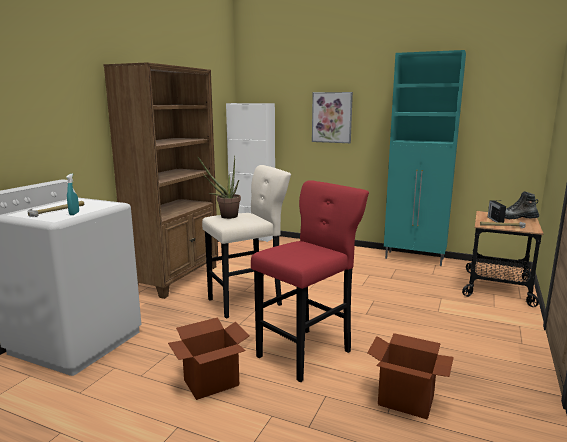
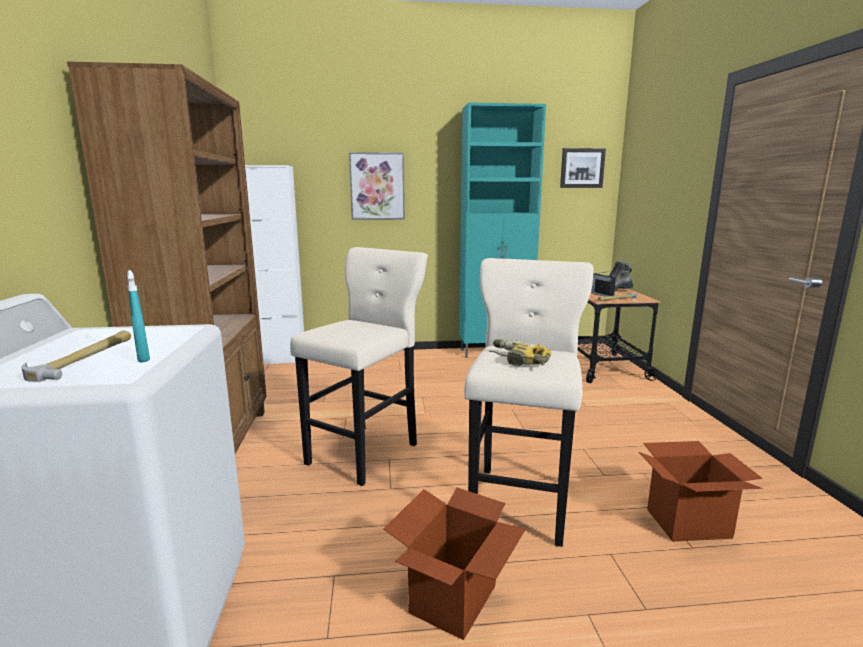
camera: 30 degrees left, 0 degrees up
(225, 217) = (331, 329): potted plant -> none
(291, 250) = (517, 360): none -> power drill
(307, 352) = (520, 500): red stool -> beige stool
(513, 103) = (582, 168): none -> picture

